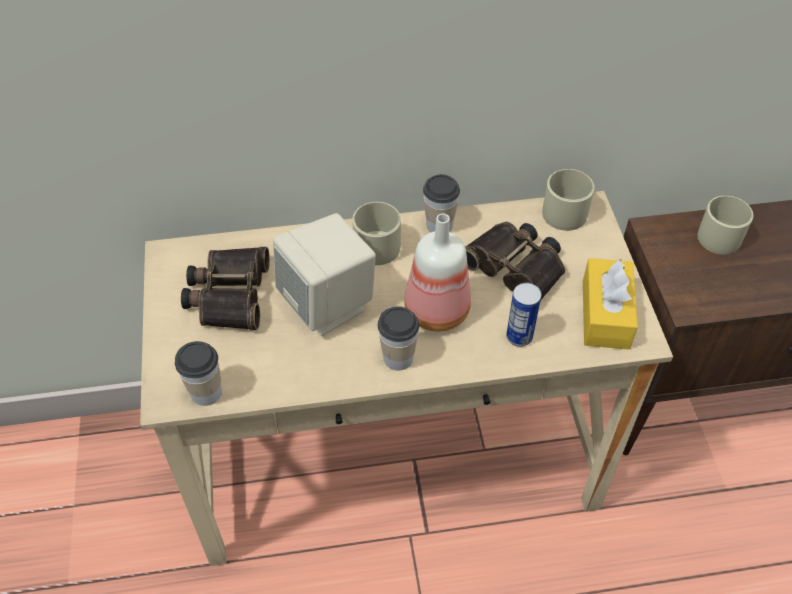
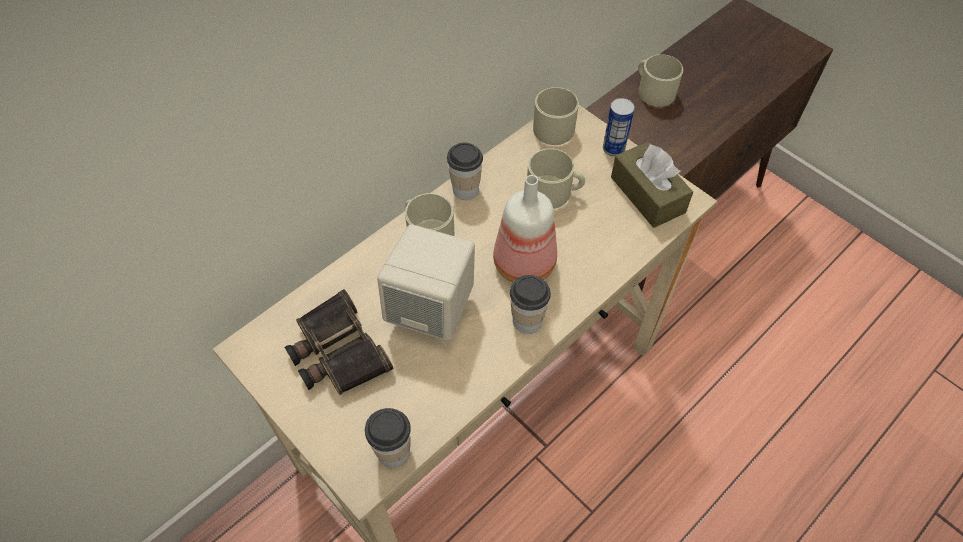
camera: 35 degrees left, 5 degrees up
(517, 267) = (554, 192): binoculars -> beige mug
(519, 337) = (602, 248): can -> can (613, 149)
(605, 314) = (647, 194): yellow tissue box -> brown tissue box

